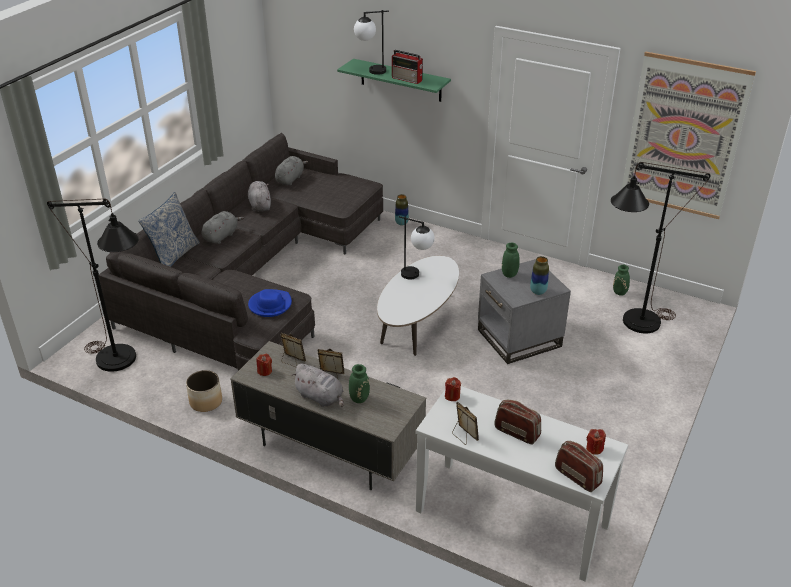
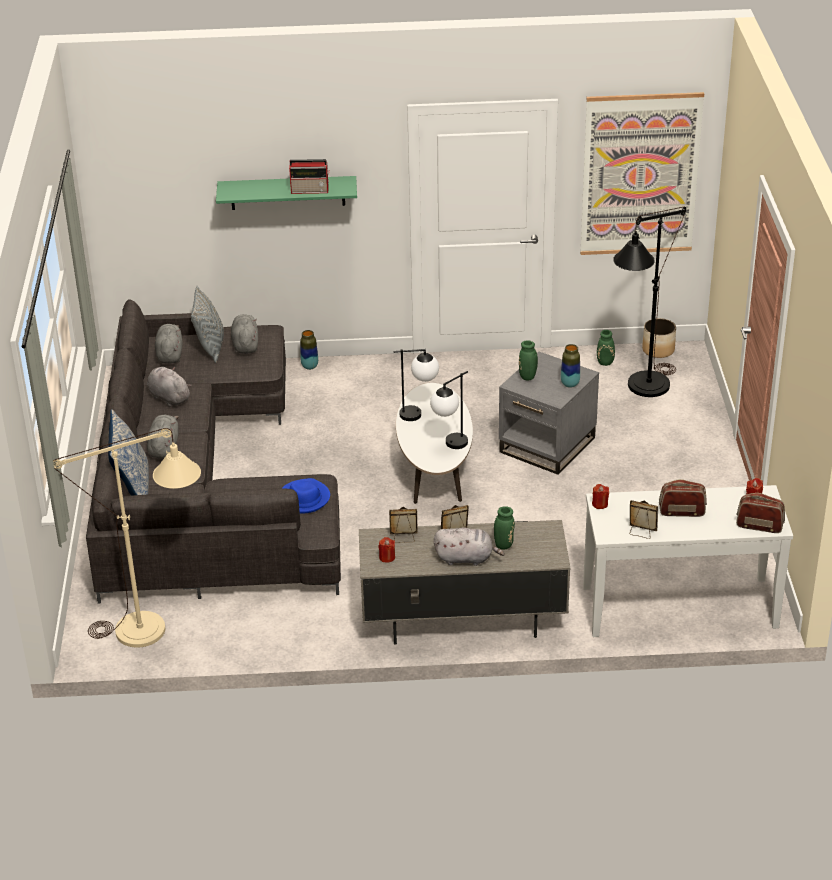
camera: 30 degrees left, 0 degrees up
(124, 363) = (155, 631): black floor lamp -> beige floor lamp
(206, 401) = (290, 630): planter -> planter (657, 350)
(320, 182) = (210, 347): none -> grey pillow
(343, 188) = (245, 345): none -> grey plush toy
(370, 71) = (258, 193): table lamp -> table lamp (450, 446)

